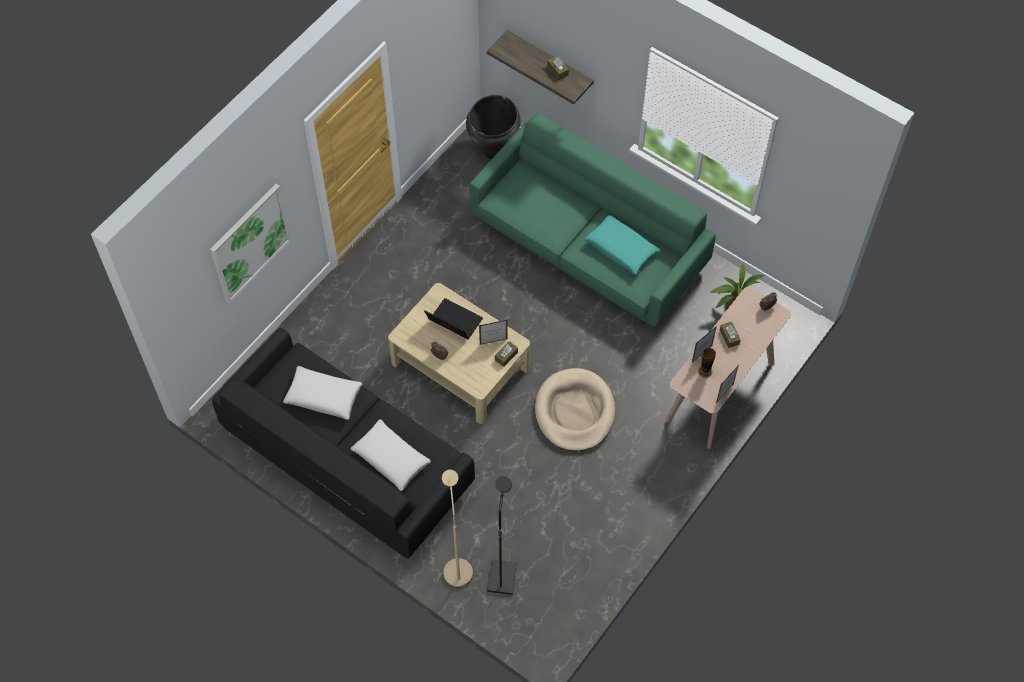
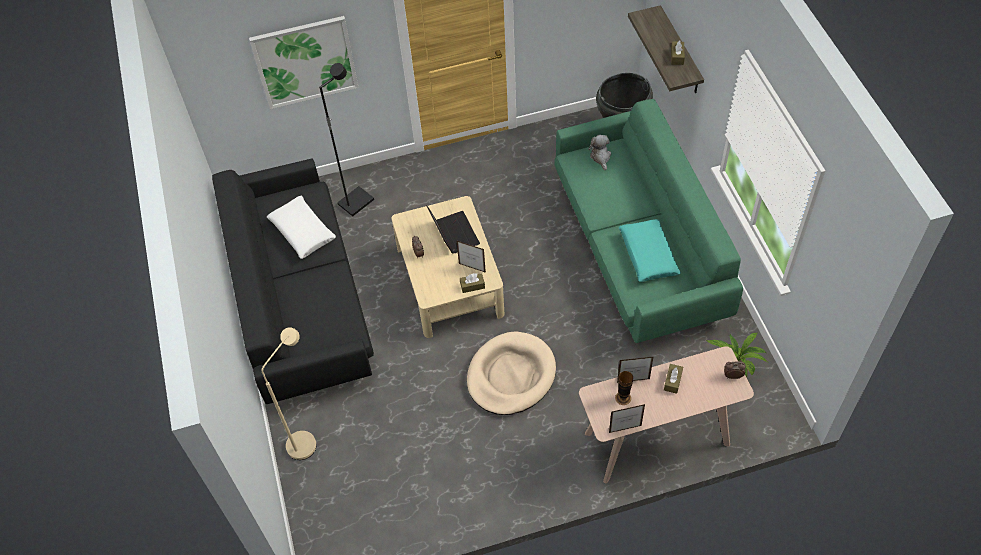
camera: 40 degrees right, 5 degrees down
(391, 458) = (308, 310): white pillow -> none
(501, 577) = (332, 473): black floor lamp -> black floor lamp (355, 202)
(517, 186) = (600, 157): none -> plush toy

